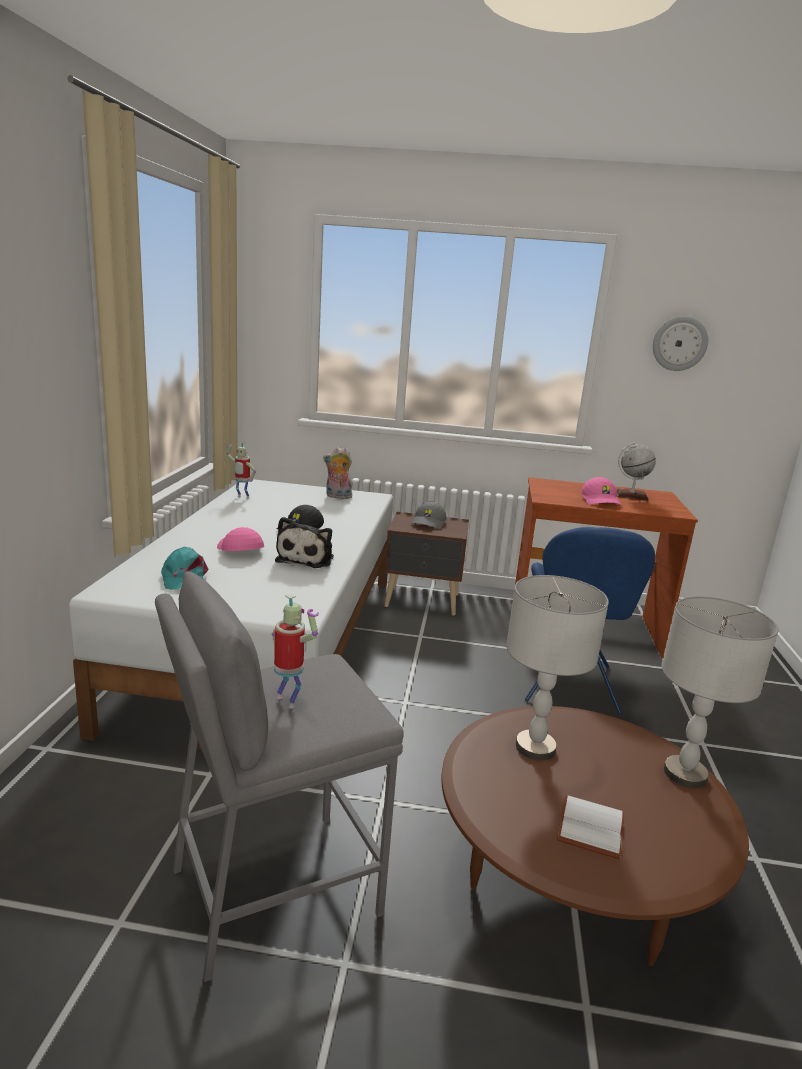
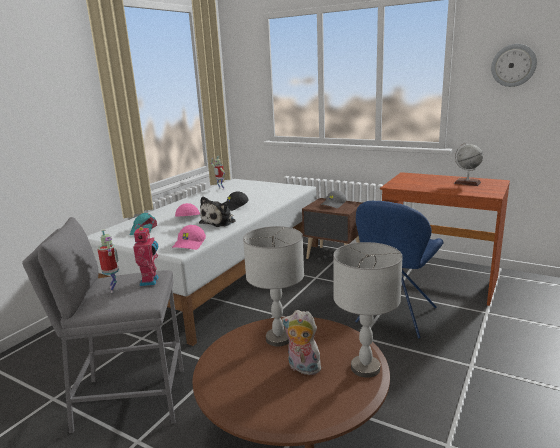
camera: 25 degrees right, 0 degrees up
(337, 497) = (277, 188): plush toy -> plush toy (302, 368)
(338, 679) = (151, 281): none -> toy robot
(588, 826) = (266, 385): white book -> none
(601, 501) = (435, 186): pink cap -> pink cap (190, 244)

